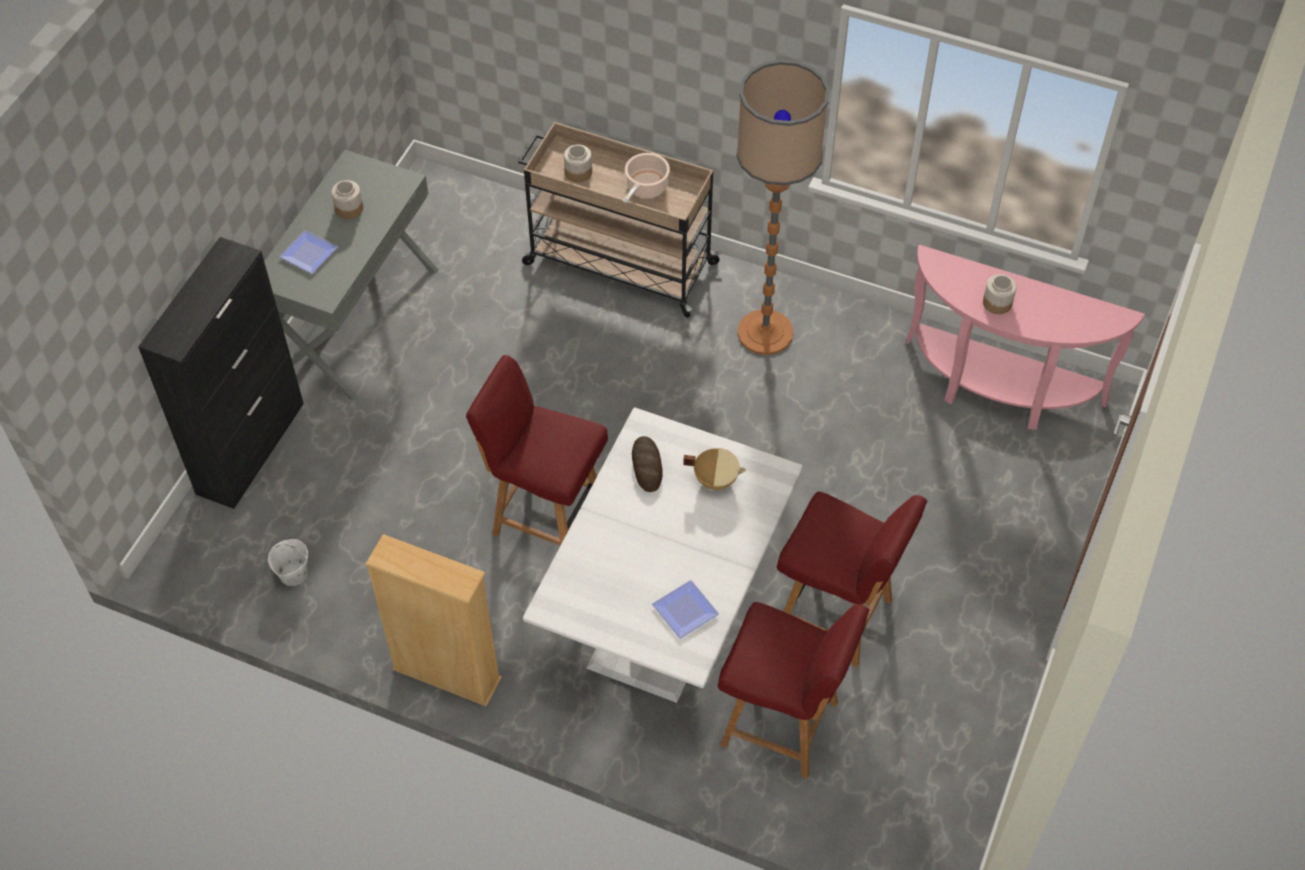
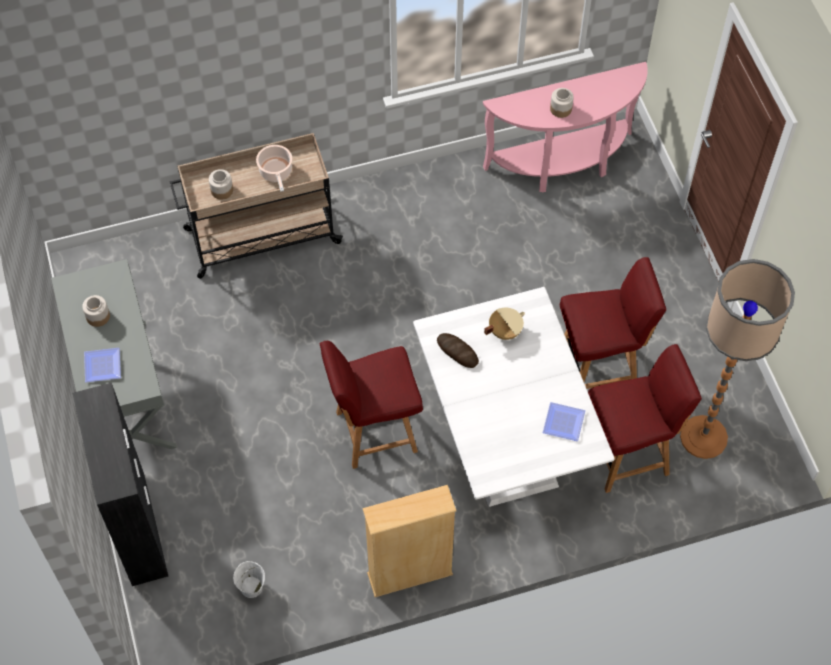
camera: 40 degrees left, 5 degrees up
(765, 332) = (396, 220): floor lamp -> floor lamp (703, 437)

